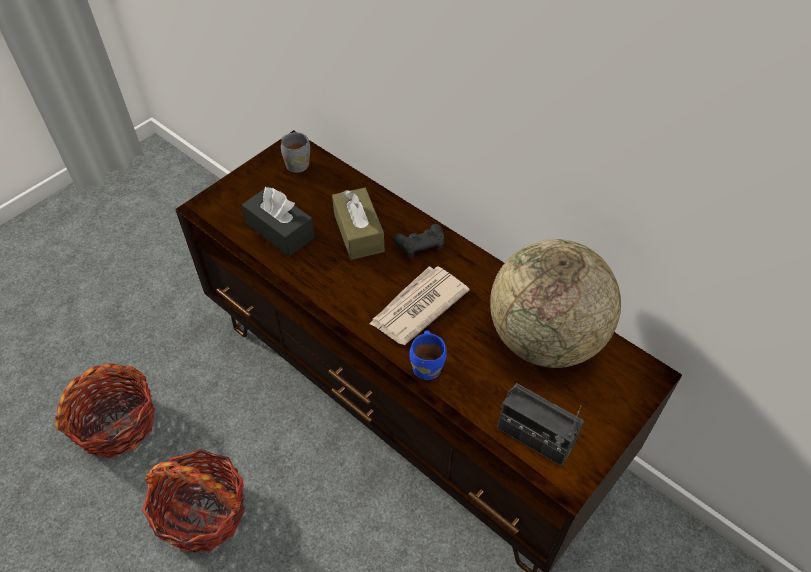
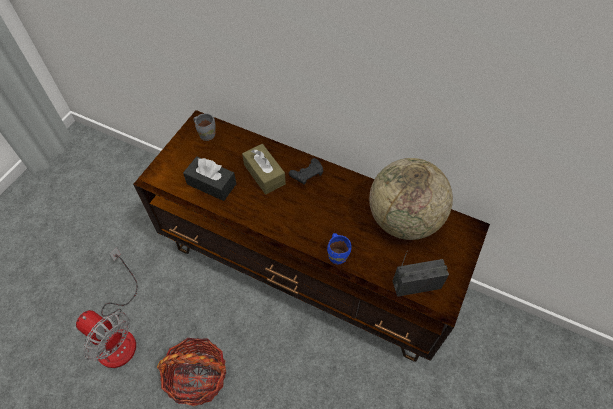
camera: 15 degrees left, 5 degrees up
(117, 423) = (118, 333): basket -> fan
(417, 307) = (319, 217): newspaper -> none
(535, 437) = (416, 284): radio -> radio turned 150 degrees clockwise

